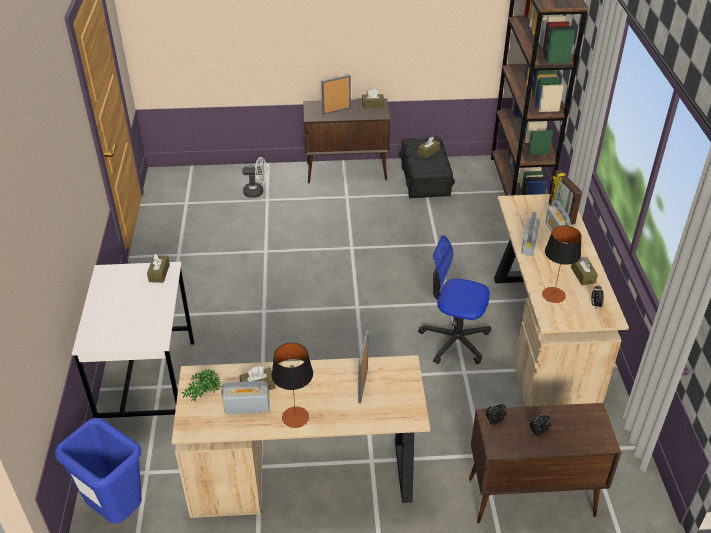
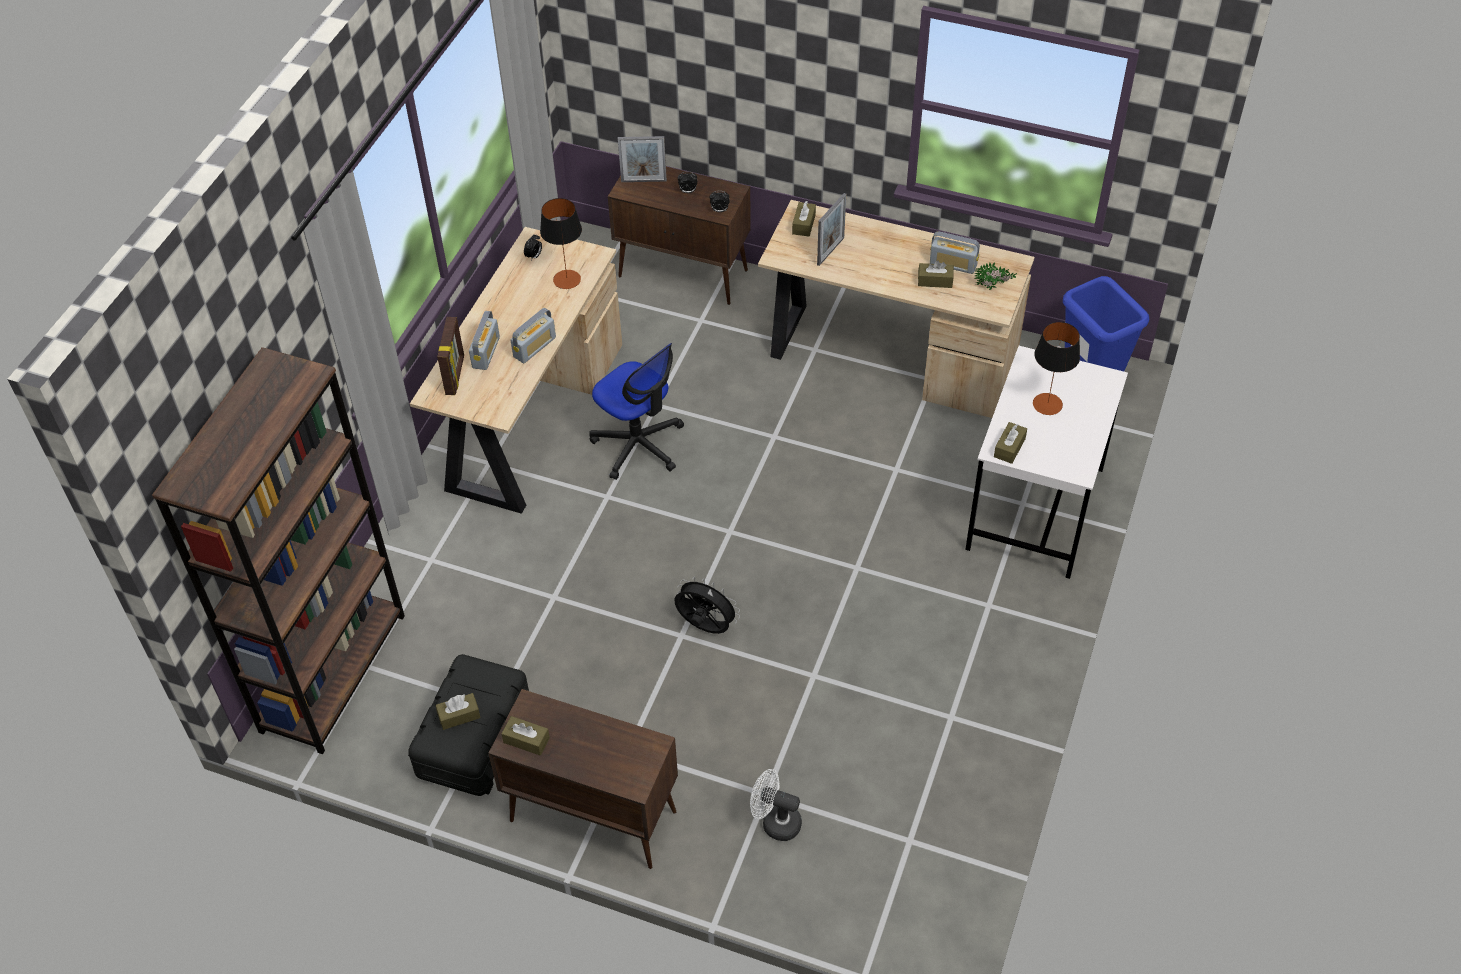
camera: 155 degrees left, 10 degrees up
(295, 417) = (909, 243): table lamp -> table lamp (1047, 404)
(336, 111) = (600, 747): picture frame -> picture frame (643, 181)
(340, 255) = (705, 627): none -> black fan
(583, 275) = (513, 291): brown tissue box -> brown tissue box (803, 224)

